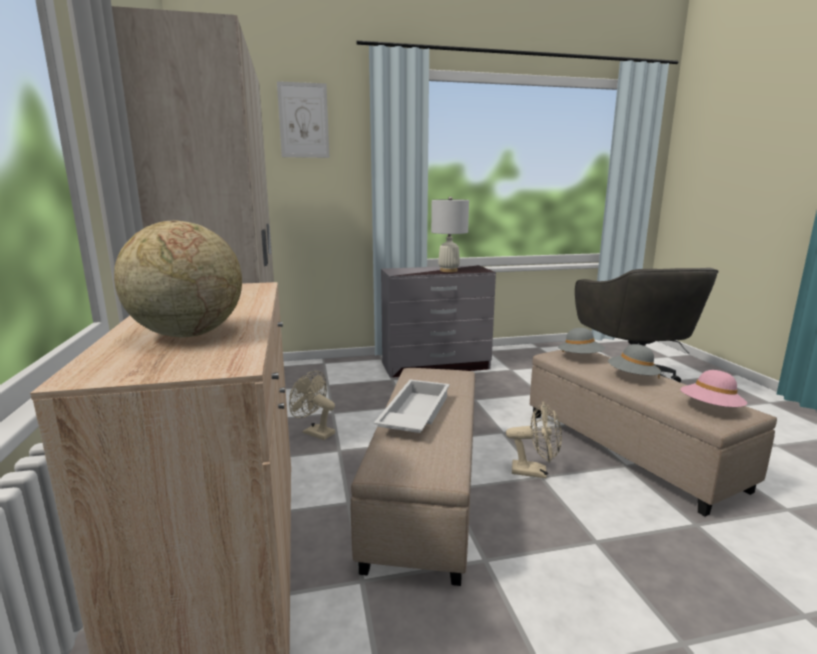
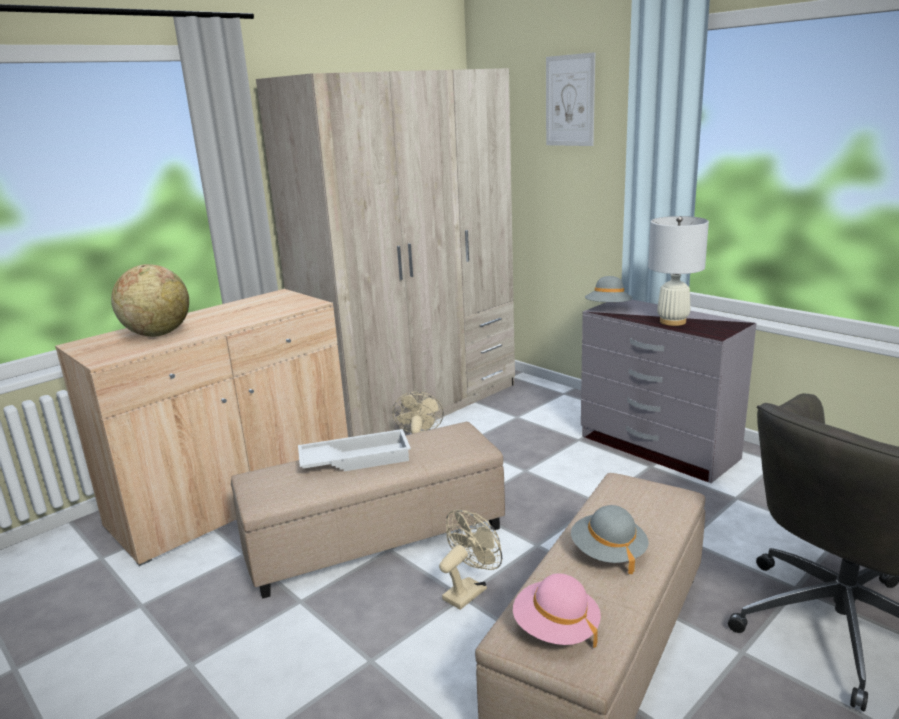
camera: 60 degrees right, 5 degrees up
(535, 472) = (469, 590): beige fan -> beige fan turned 120 degrees counterclockwise
(580, 358) = (638, 502): grey hat -> grey hat (608, 309)

